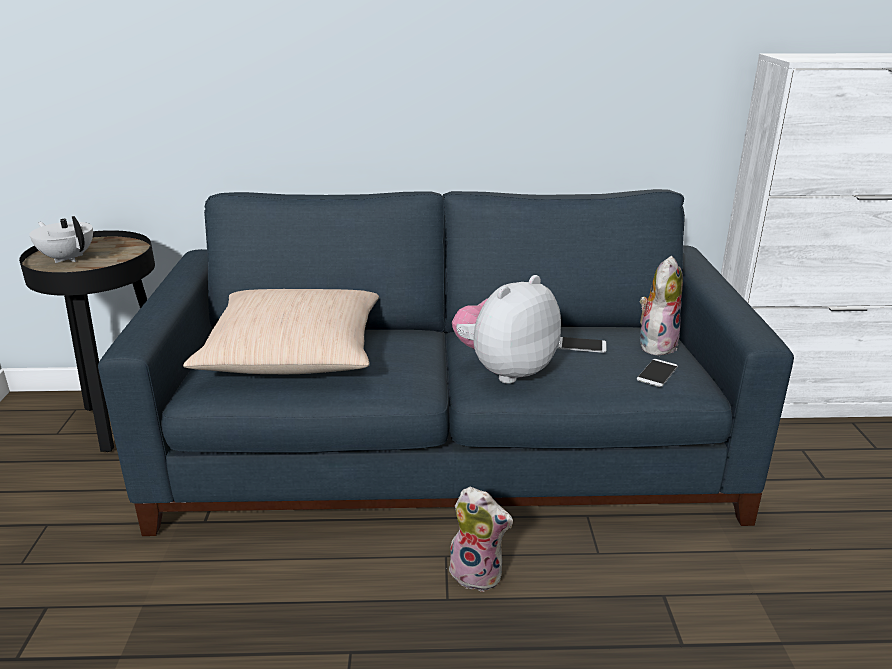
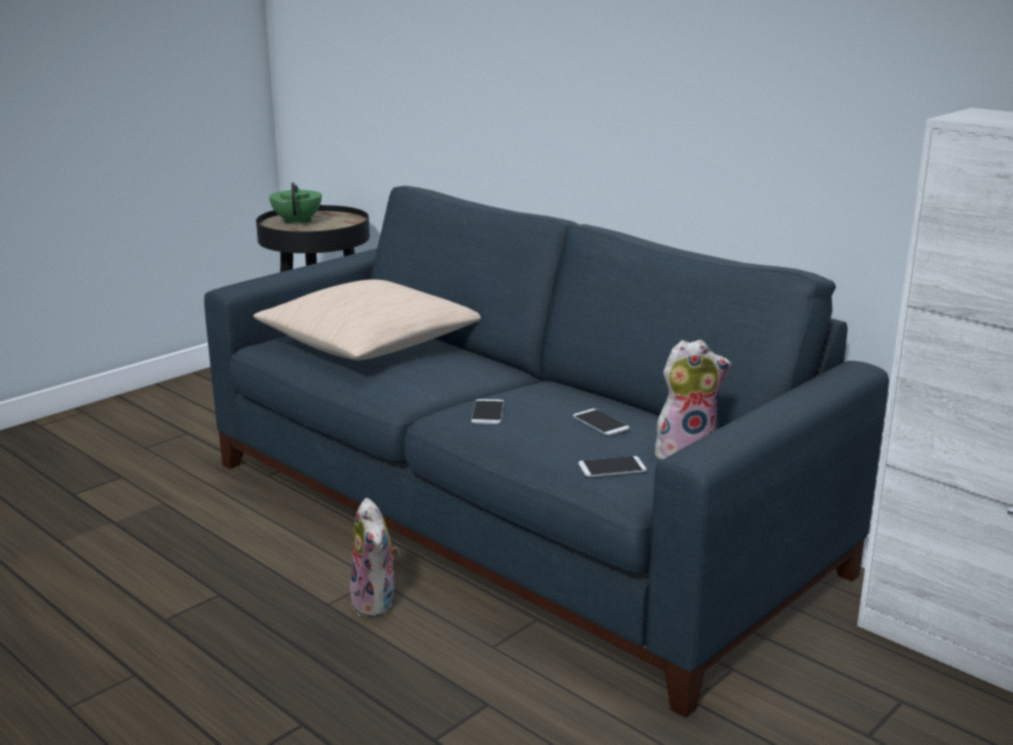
camera: 45 degrees right, 5 degrees down
(68, 258) = (297, 221): white teapot -> green teapot
(505, 370) = (487, 412): plush toy -> phone

